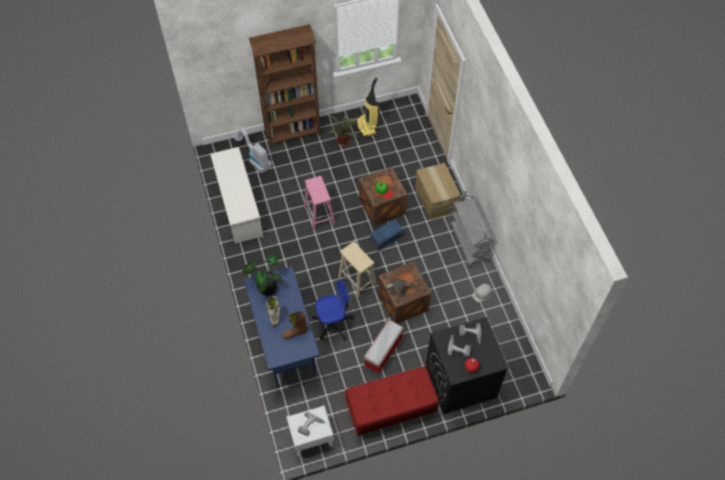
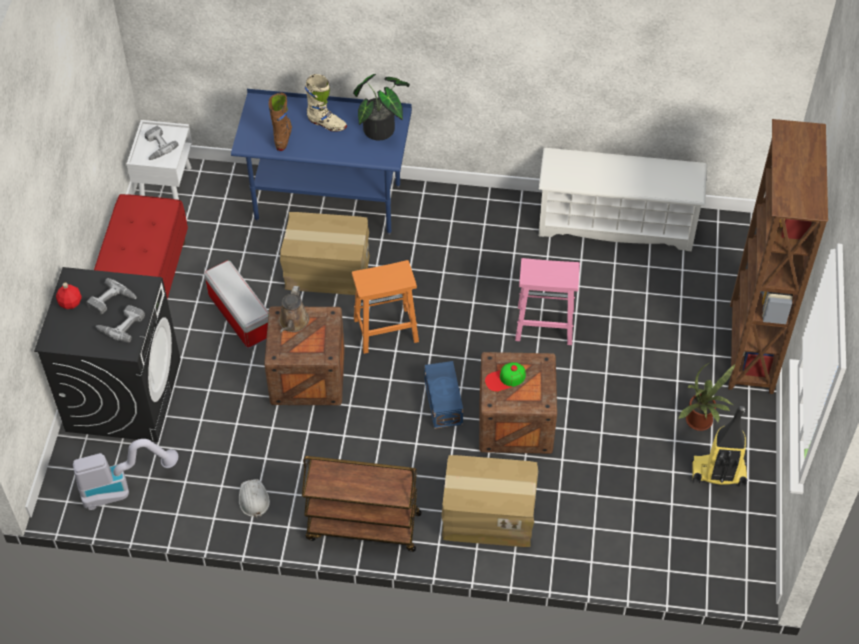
camera: 115 degrees right, 5 degrees down
(255, 159) = (711, 274): vacuum cleaner -> vacuum cleaner (122, 487)
(333, 323) = (327, 271): office chair -> cardboard box
(357, 280) = (385, 330): beige stool -> orange stool
(469, 243) = (362, 527): grey cart -> brown cart

